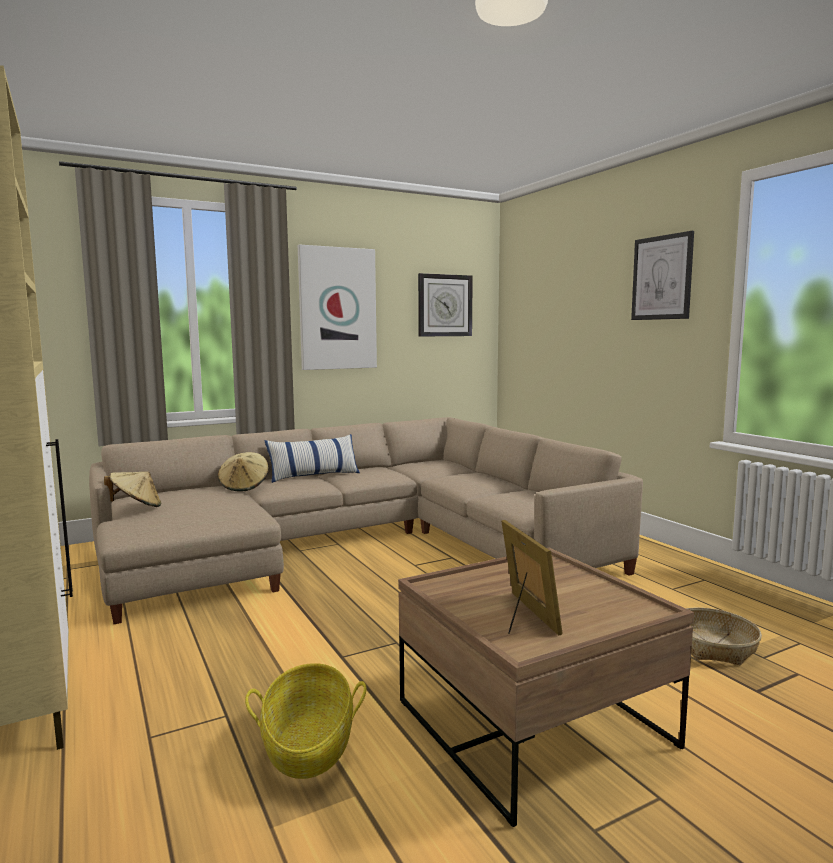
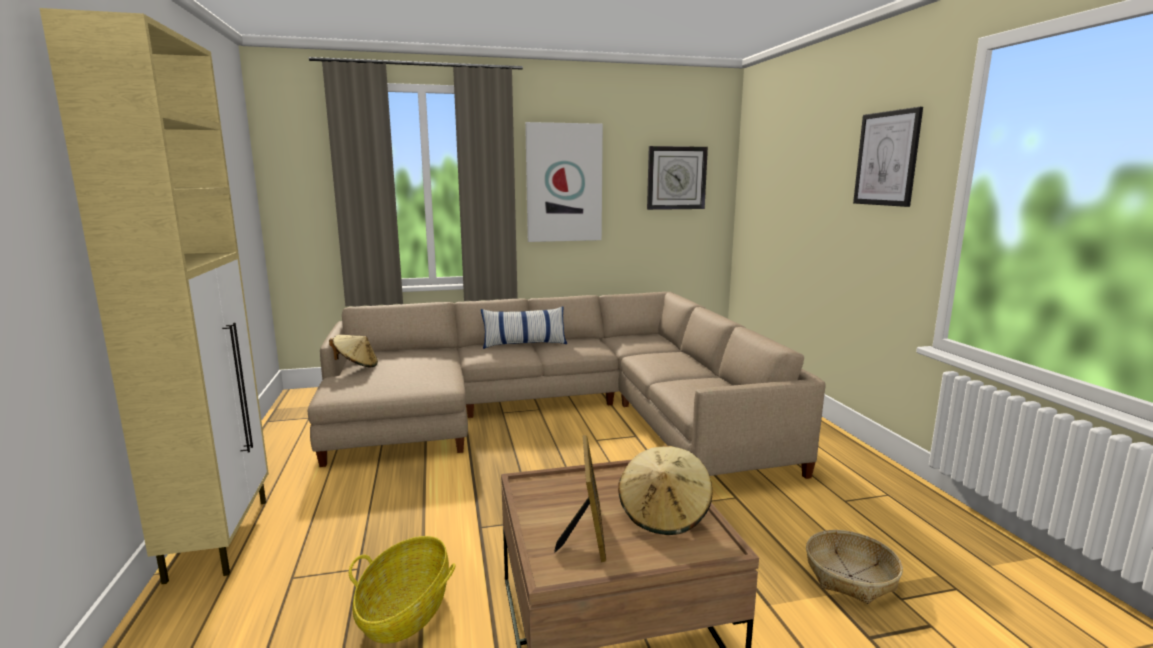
camera: 15 degrees right, 5 degrees up
(244, 486) = (457, 351): beige hat -> beige hat (664, 514)

